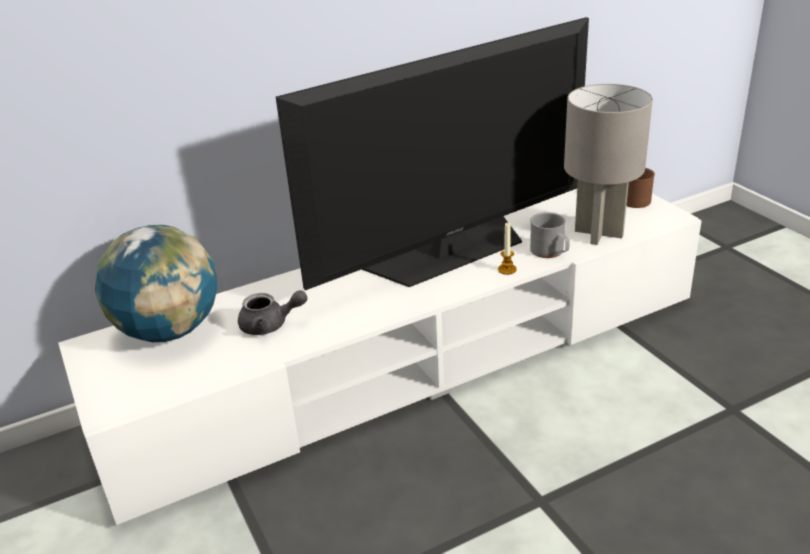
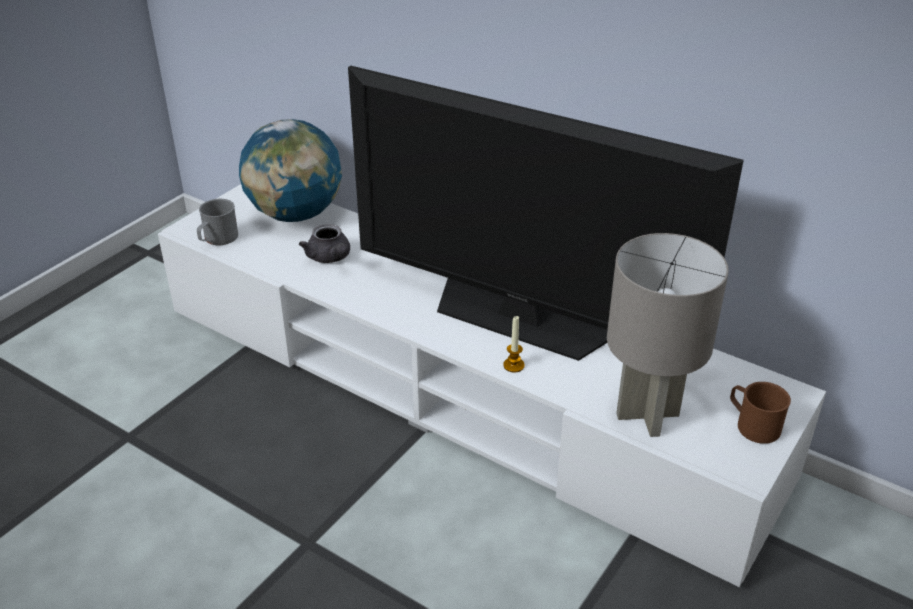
camera: 60 degrees right, 5 degrees up
(550, 252) = (573, 387): grey mug -> grey mug (217, 239)

